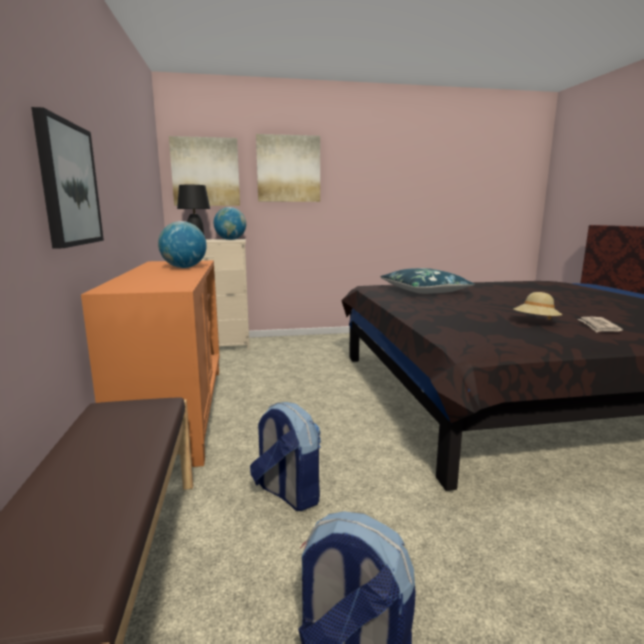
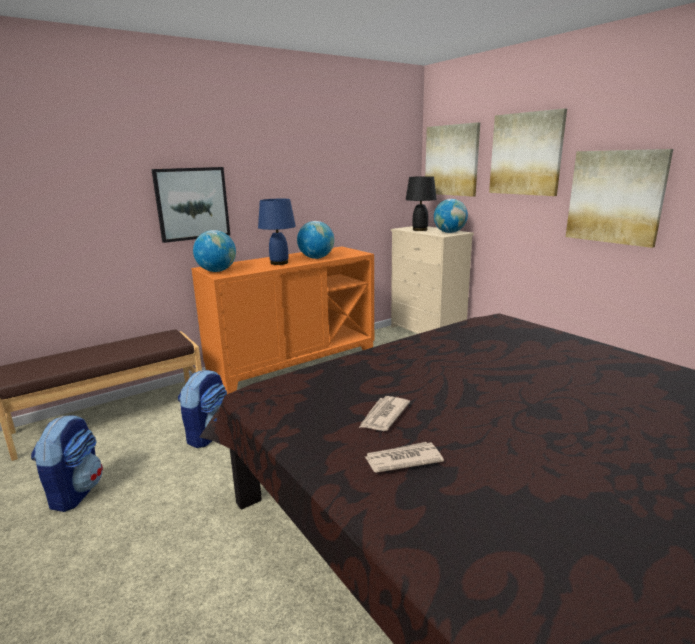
camera: 65 degrees right, 5 degrees up
(145, 288) = (217, 271): none -> globe
(171, 274) = (279, 263): none -> blue table lamp
(362, 200) = (615, 197): none -> picture
(424, 291) = (503, 342): blue pillow -> none
(536, 322) = (383, 416): beige hat -> newspaper

